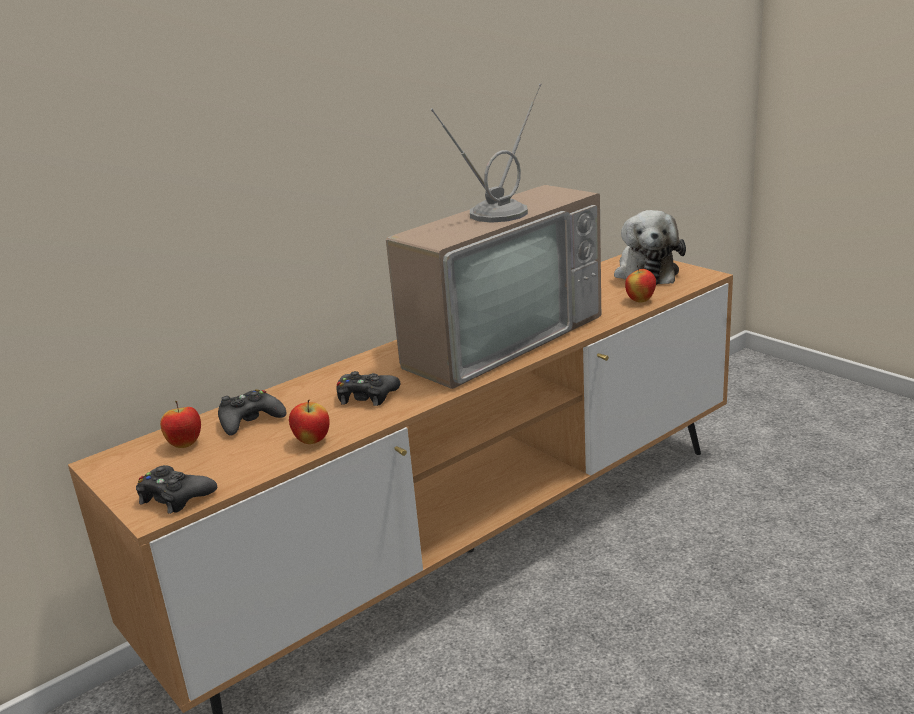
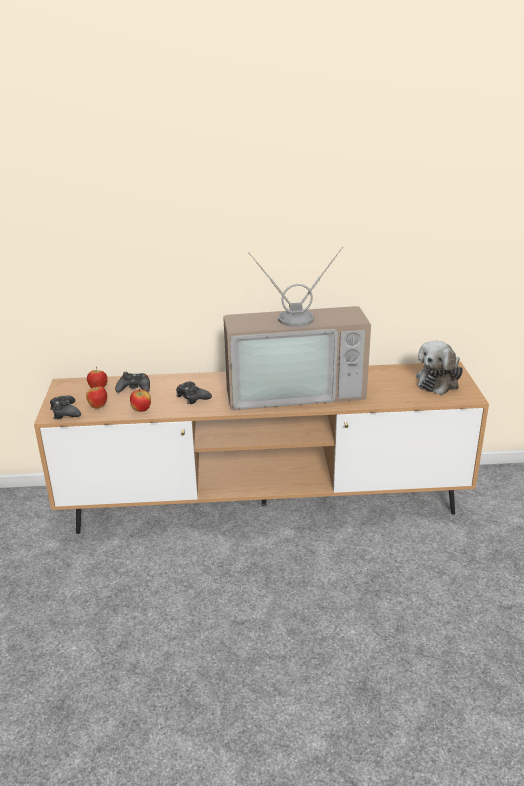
camera: 35 degrees right, 5 degrees up
(640, 300) = (403, 398): apple -> apple (98, 406)

